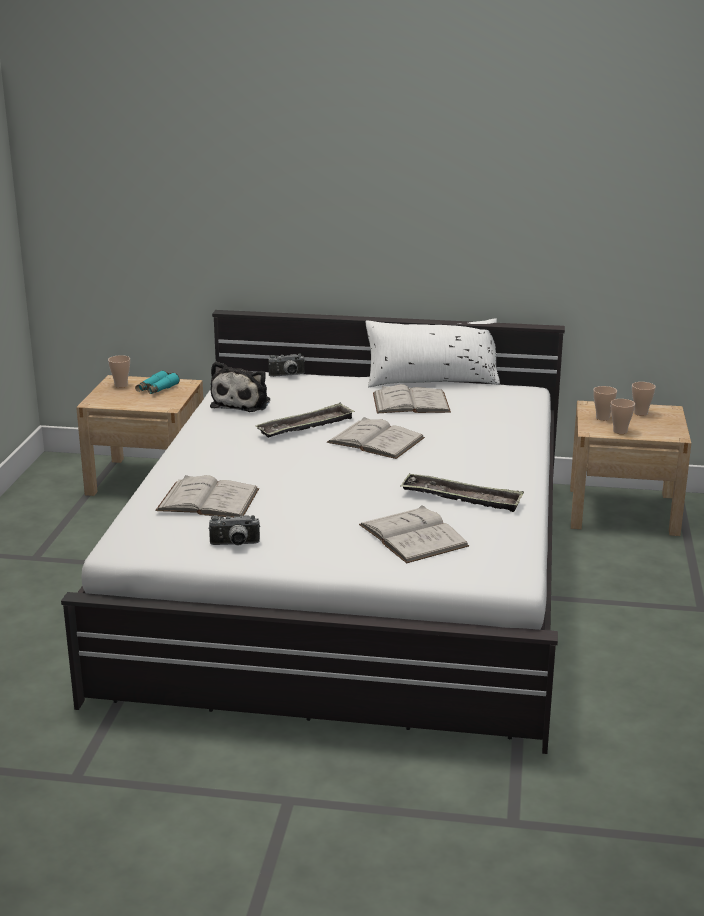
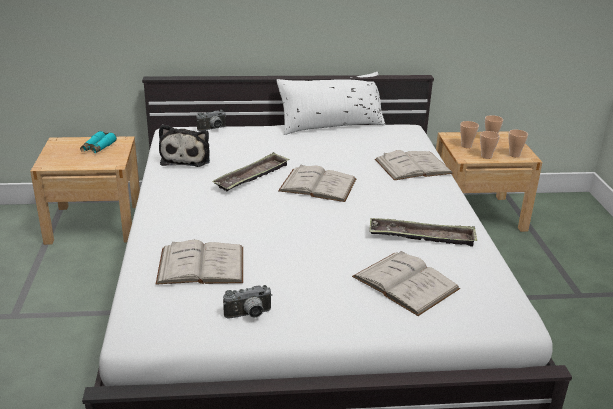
camera: 15 degrees left, 5 degrees up
(121, 385) = (64, 146): cup -> cup (514, 155)
(411, 402) = (326, 146): white book -> white book (413, 166)

